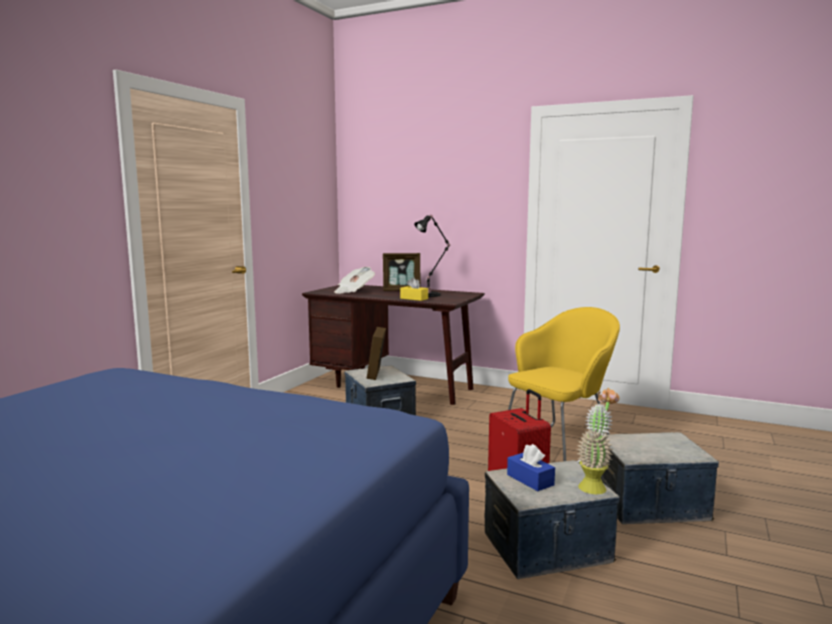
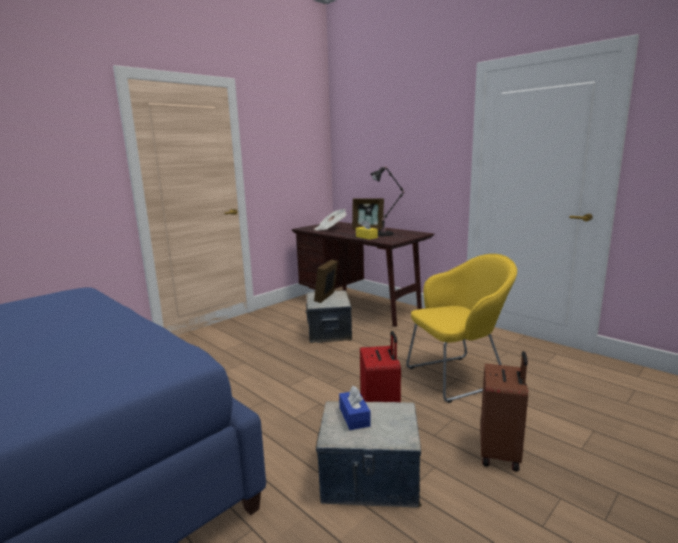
camera: 20 degrees right, 5 degrees up
(595, 485) = (407, 433): potted plant -> none
(650, 505) = (501, 453): storage box -> brown suitcase

